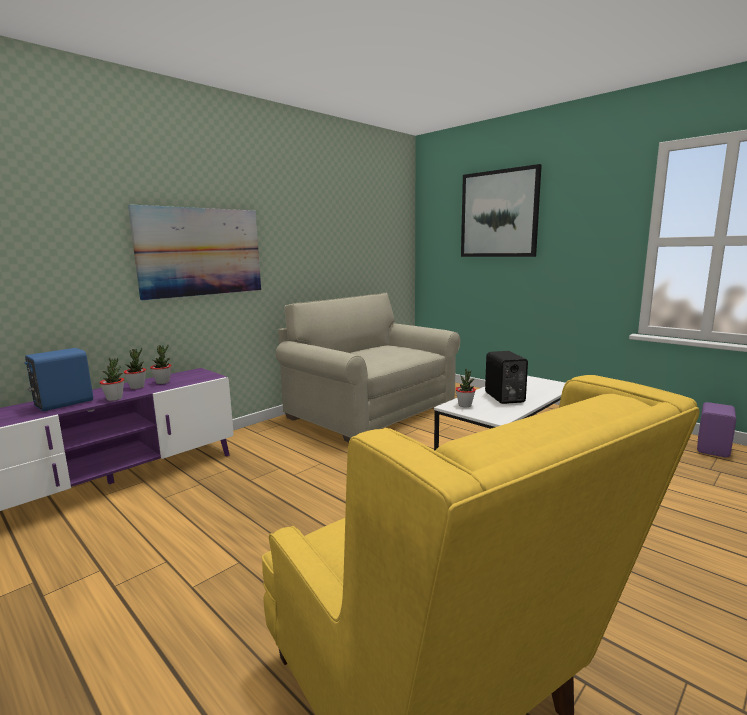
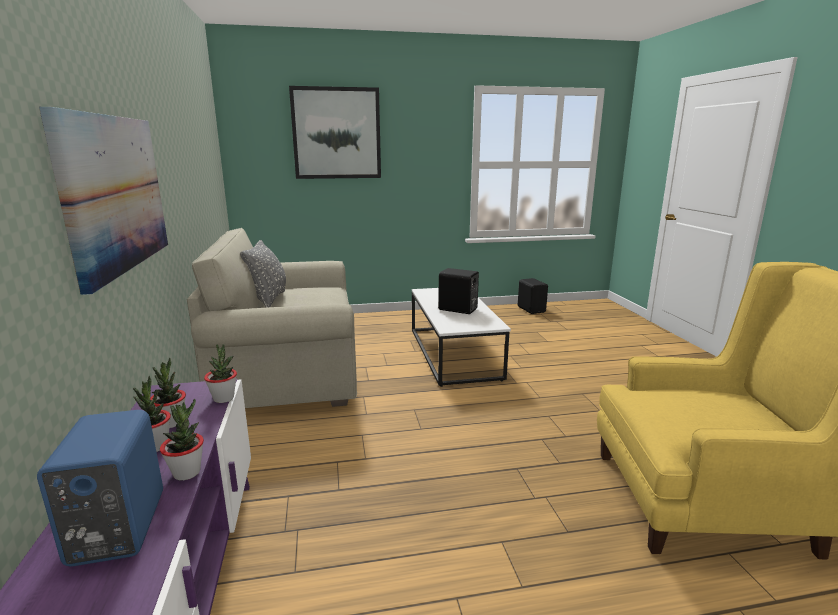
camera: 55 degrees left, 5 degrees up
(365, 349) = (268, 300): none -> grey pillow
(465, 405) = (454, 324): potted plant -> potted plant (224, 398)
(714, 449) = (531, 309): purple speaker -> black speaker

